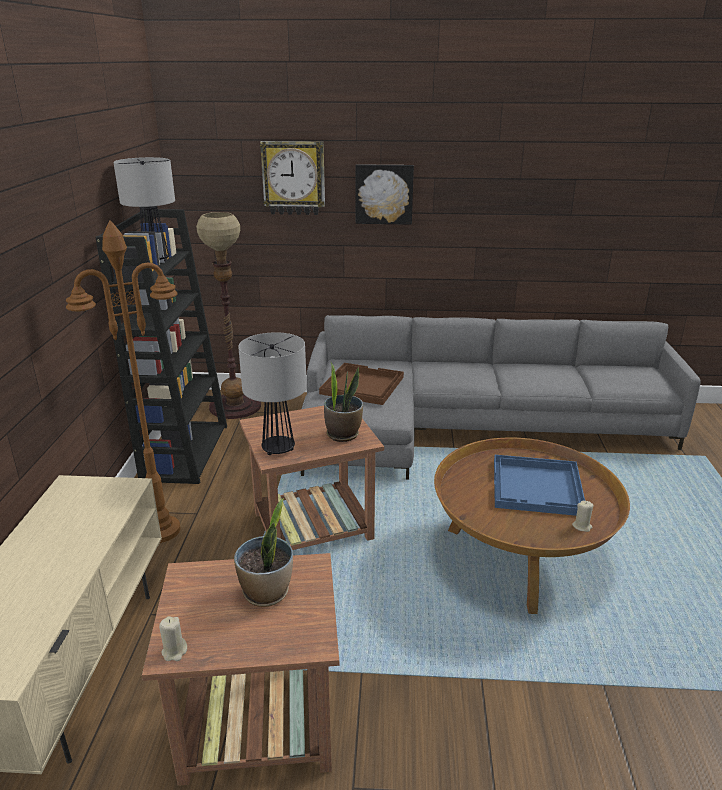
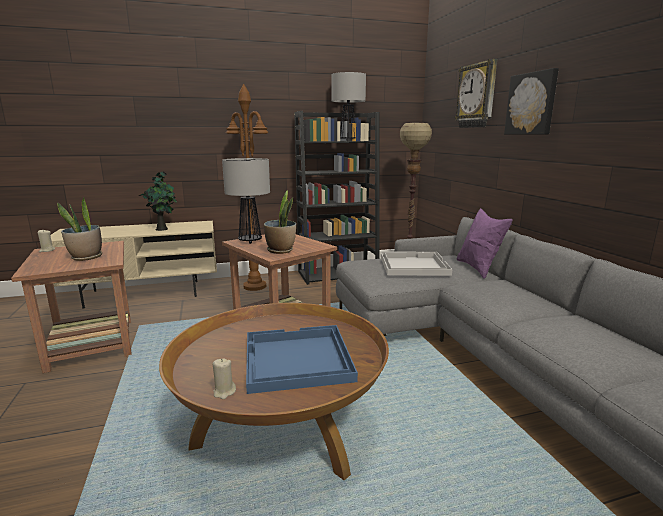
camera: 70 degrees right, 10 degrees down
(77, 529) = (163, 229): none -> potted plant
(361, 385) = (412, 265): brown tray -> white tray
(385, 362) = (479, 268): none -> purple pillow

